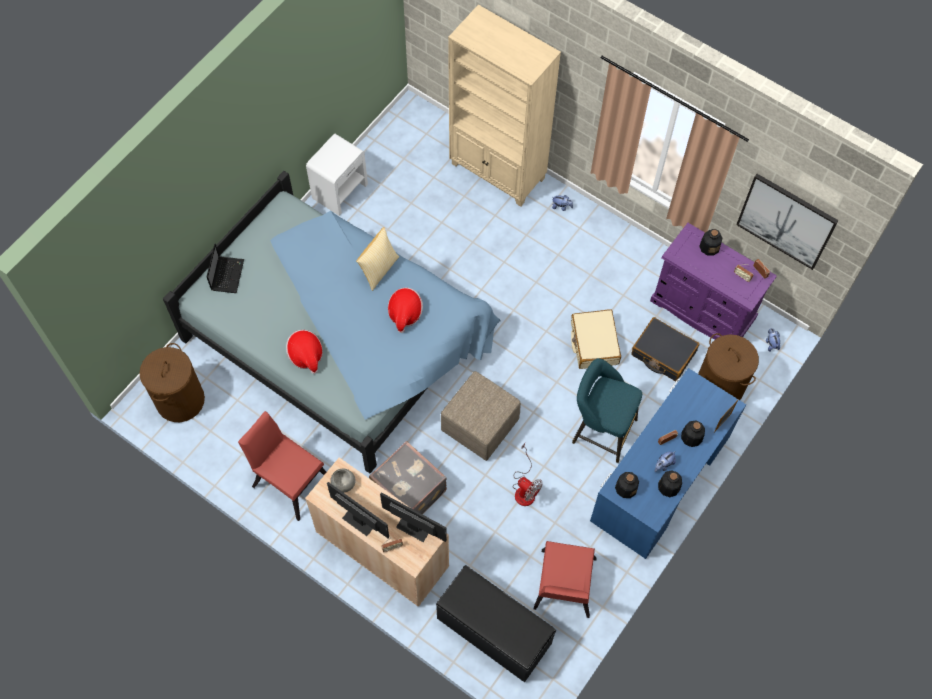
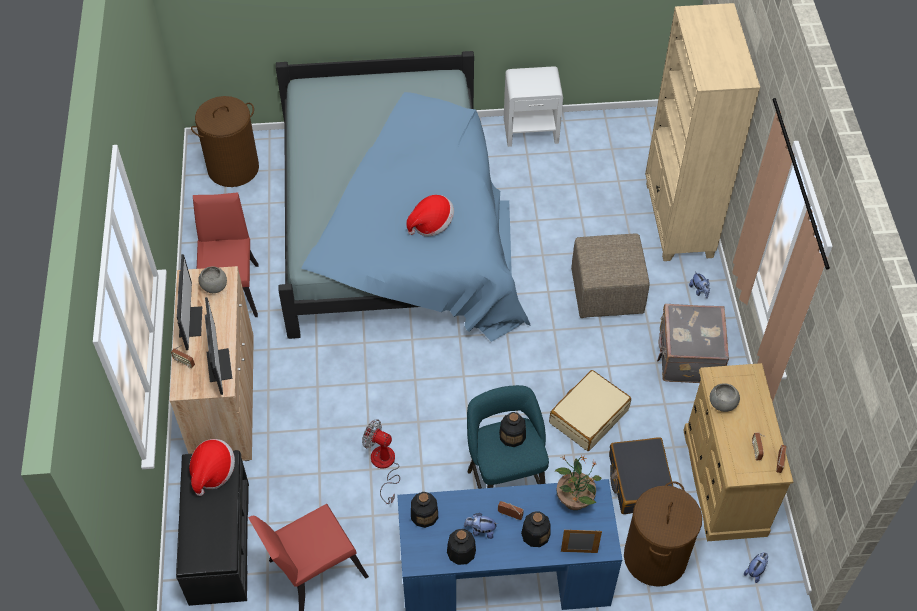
camera: 50 degrees right, 10 degrees down
(227, 274) = (345, 89): laptop -> none
(306, 355) = (322, 188): hat -> hat (213, 472)
(378, 269) = (454, 177): pillow -> none
(408, 491) = (297, 378): grey suitcase -> grey suitcase (688, 357)
(480, 424) = (414, 385): beige ottoman -> beige ottoman (607, 292)
(524, 488) = (384, 466): fan -> fan turned 120 degrees clockwise
(686, 396) = (574, 499): none -> potted plant
(697, 266) = (722, 404): none -> grey bowl
(702, 310) = (724, 482): purple dresser -> beige dresser
(709, 246) = (756, 400): bottle -> bottle (512, 435)
(786, 221) = (833, 417): picture -> none

